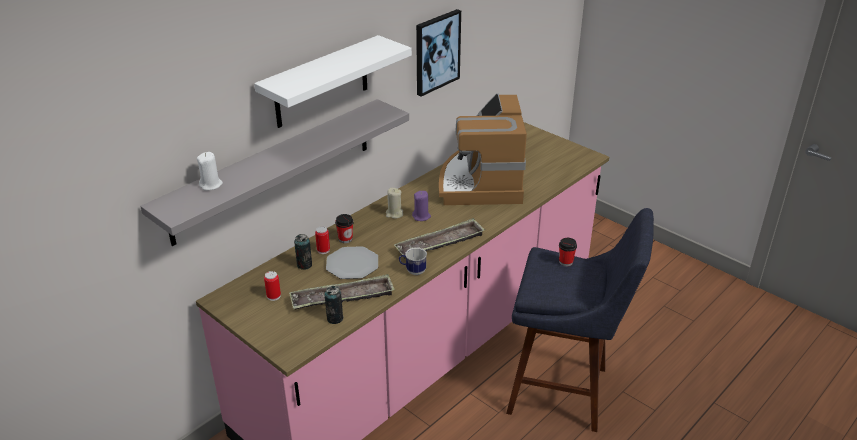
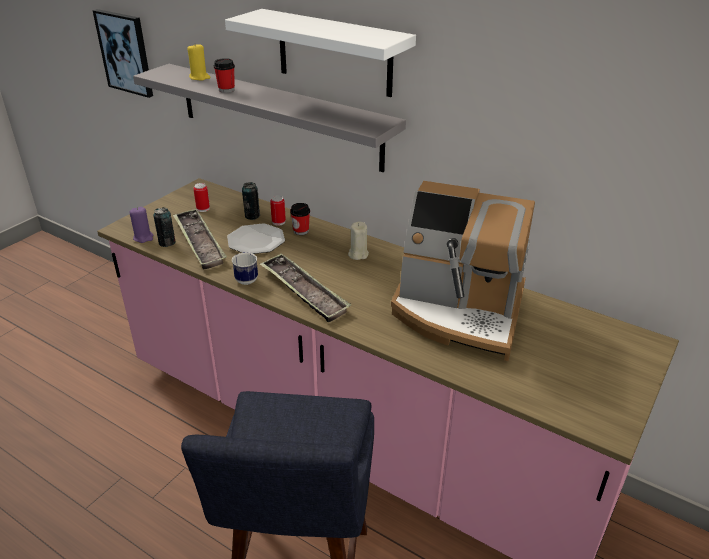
camera: 80 degrees right, 0 degrees up
(211, 185) = (199, 77): white candle -> yellow candle
(421, 216) = (358, 273): purple candle -> purple candle (143, 237)
(436, 52) = (515, 115): picture -> picture (125, 53)
(481, 182) = (458, 312): coffee machine -> coffee machine turned 150 degrees counterclockwise
(565, 262) = (328, 432): cup -> cup (226, 90)

